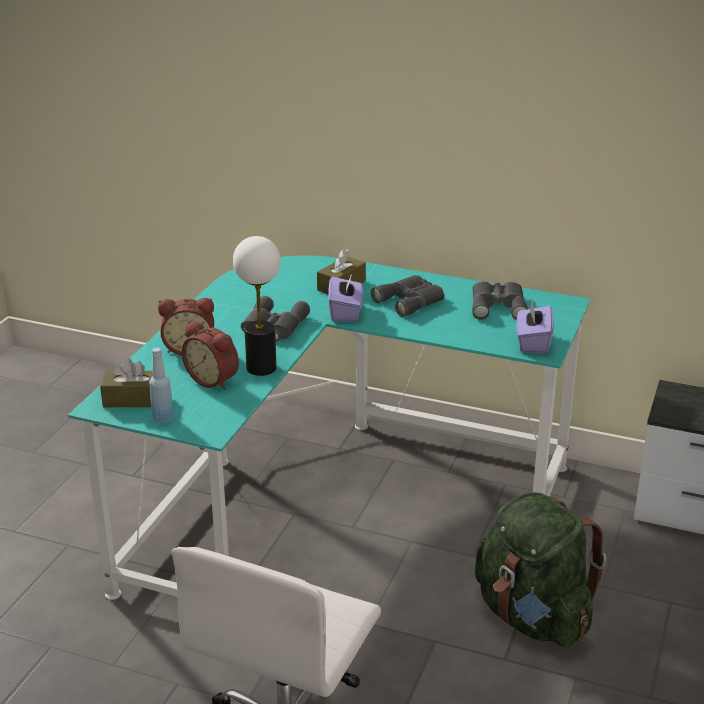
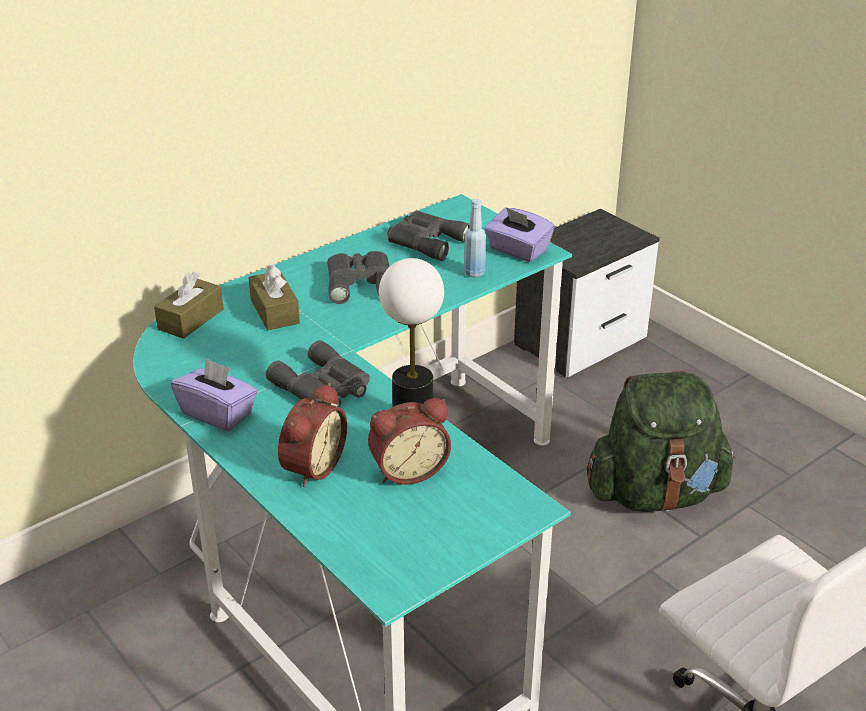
camera: 60 degrees left, 5 degrees up
(133, 399) = (398, 550): brown tissue box -> brown tissue box (191, 319)
(163, 418) = (467, 538): blue bottle -> blue bottle (474, 273)
(345, 312) = (342, 329): purple tissue box -> purple tissue box (218, 413)

